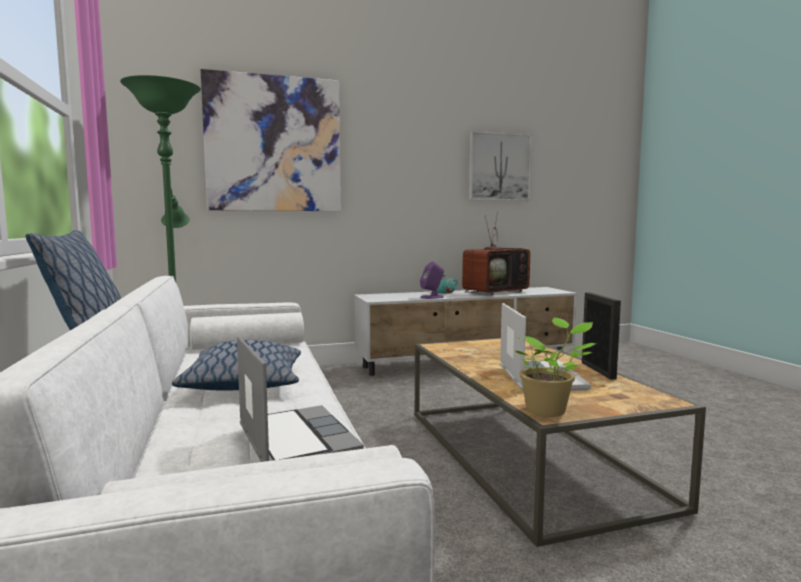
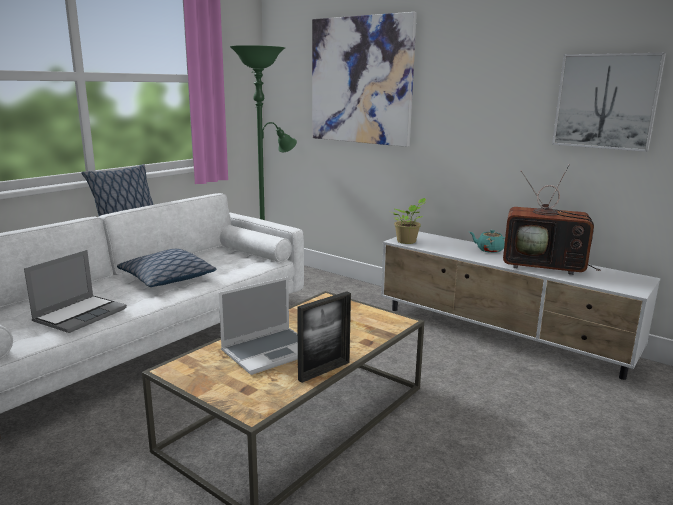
camera: 55 degrees right, 10 degrees up
(432, 297) = (452, 252): purple speaker -> none
(548, 410) = (182, 368): potted plant -> potted plant (407, 242)

